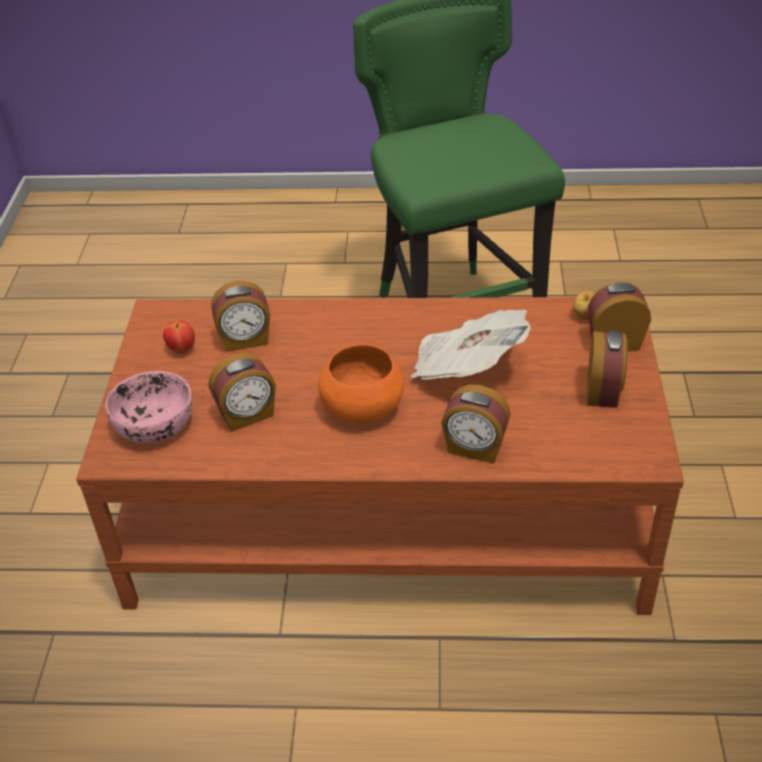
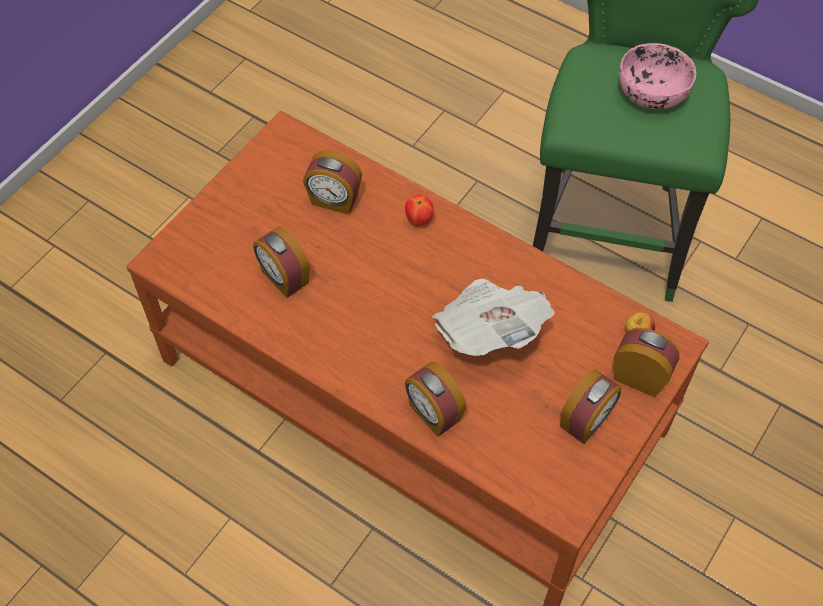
camera: 30 degrees right, 15 degrees up
(155, 424) = (212, 247): pink bowl -> pink bowl (653, 92)
(182, 349) = (279, 183): apple -> apple (419, 220)
(247, 415) = (284, 278): alarm clock -> alarm clock turned 45 degrees clockwise
(363, 409) = (375, 323): orange bowl -> none

